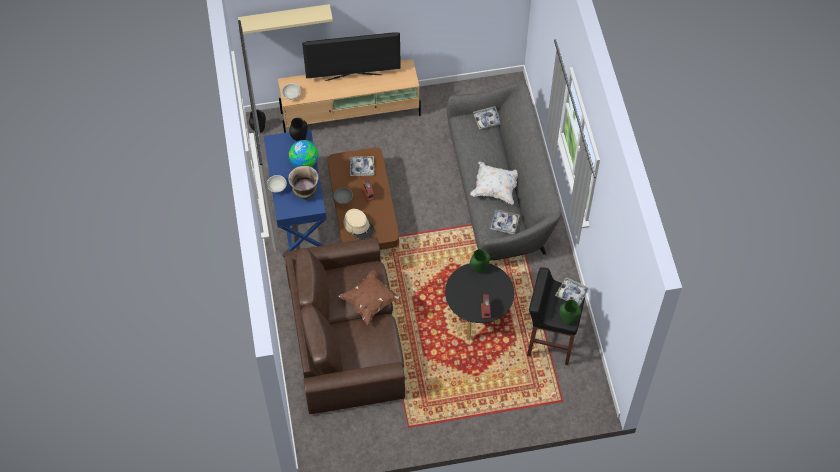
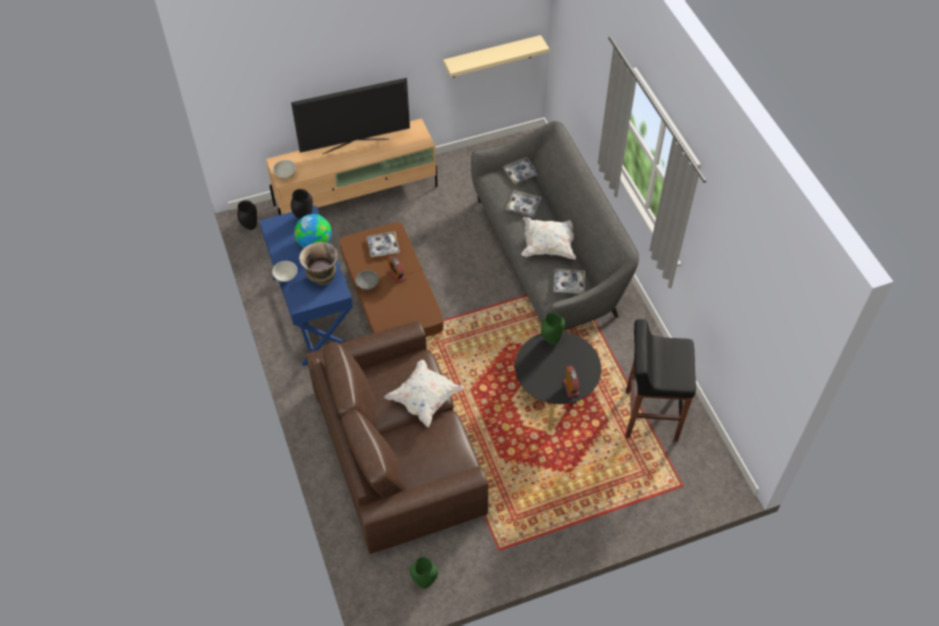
camera: 10 degrees left, 5 degrees down
(284, 17) = (266, 72): beige shelf -> beige shelf (492, 57)
(359, 226) = (392, 313): beige hat -> none
(370, 301) = (424, 399): brown pillow -> white pillow
(568, 320) = (682, 380): green vase -> green vase (424, 581)
(572, 293) = (678, 347): tray -> tray (523, 206)

